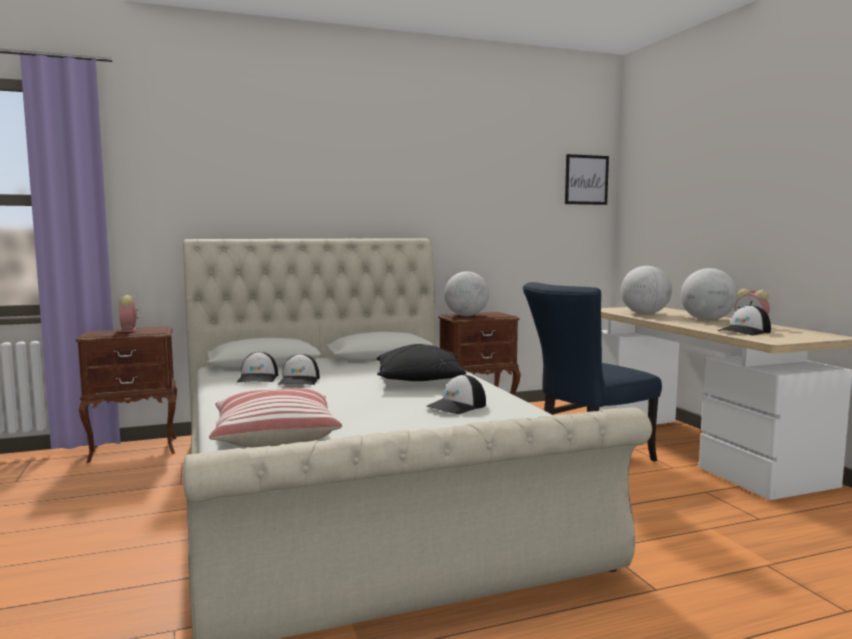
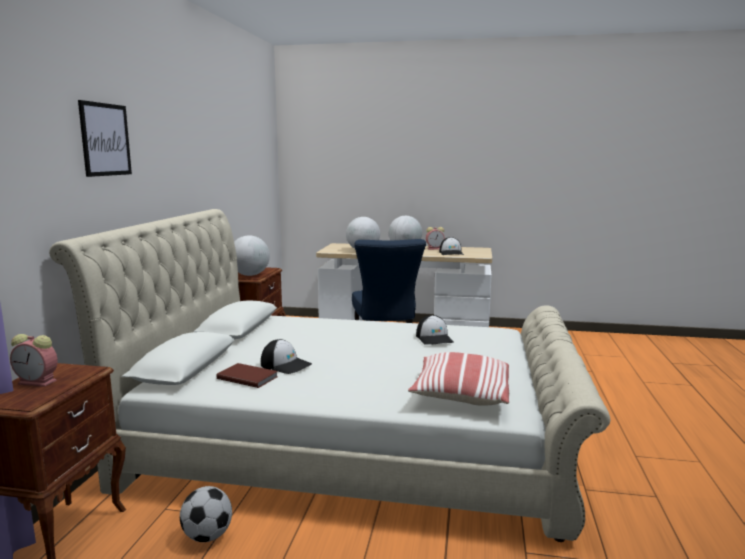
camera: 60 degrees left, 5 degrees up
(150, 484) = (207, 536): none -> football
(258, 378) = (247, 377): cap -> brown book
(419, 381) = (350, 334): black pillow -> none
(586, 180) = (268, 147): picture -> picture (105, 139)

